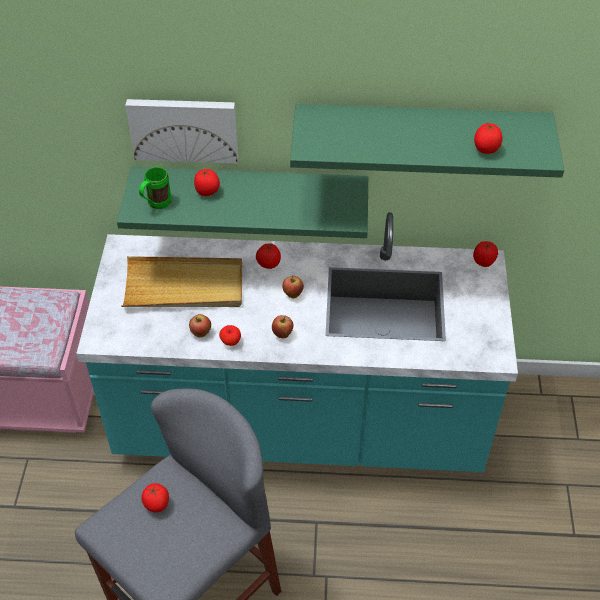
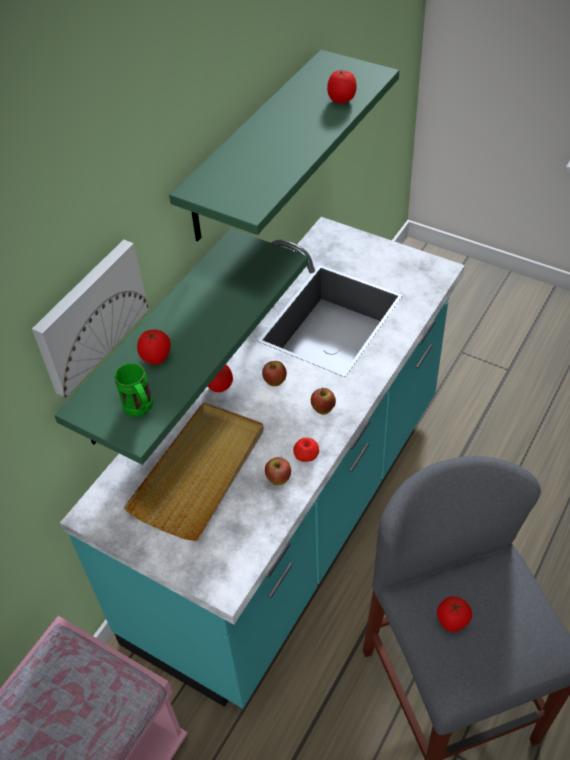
camera: 60 degrees left, 0 degrees up
(484, 262) = (326, 233): tomato -> none

